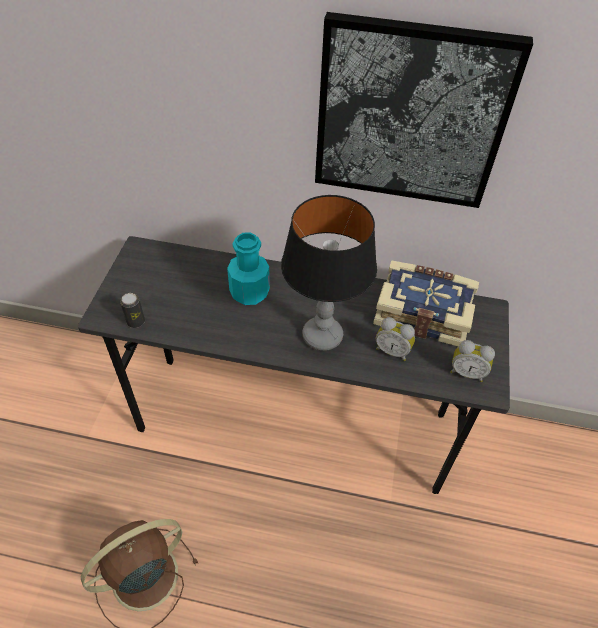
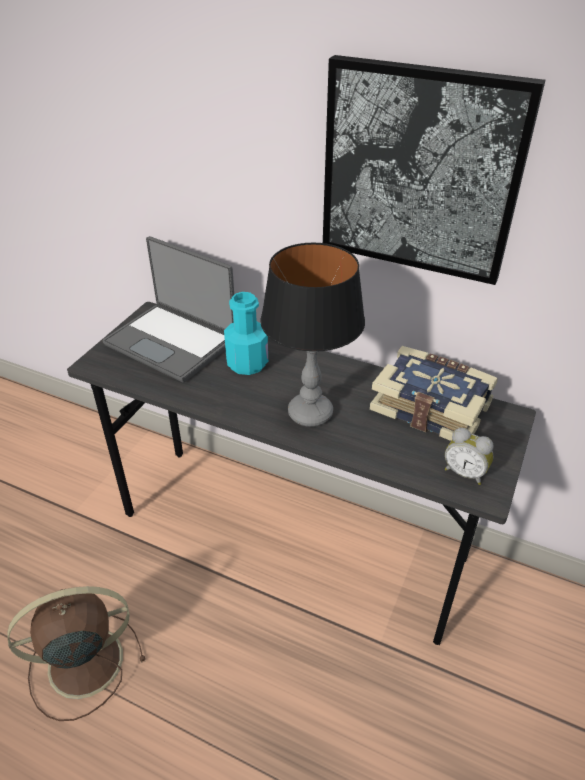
camera: 15 degrees right, 10 degrees down
(136, 321) = (123, 373): can -> none
(171, 279) = (172, 342): none -> laptop
(392, 350) = (384, 438): alarm clock -> none

